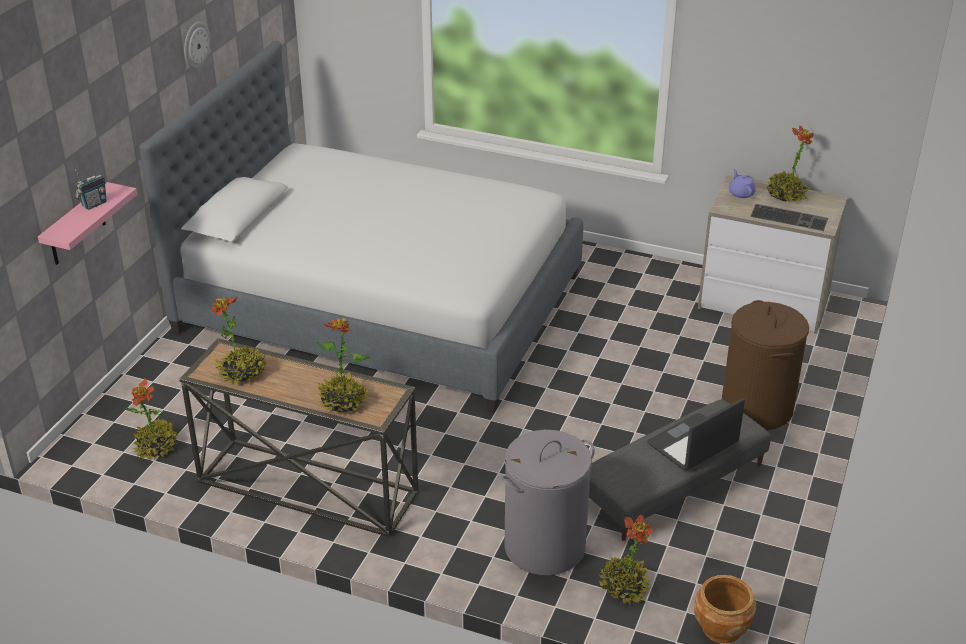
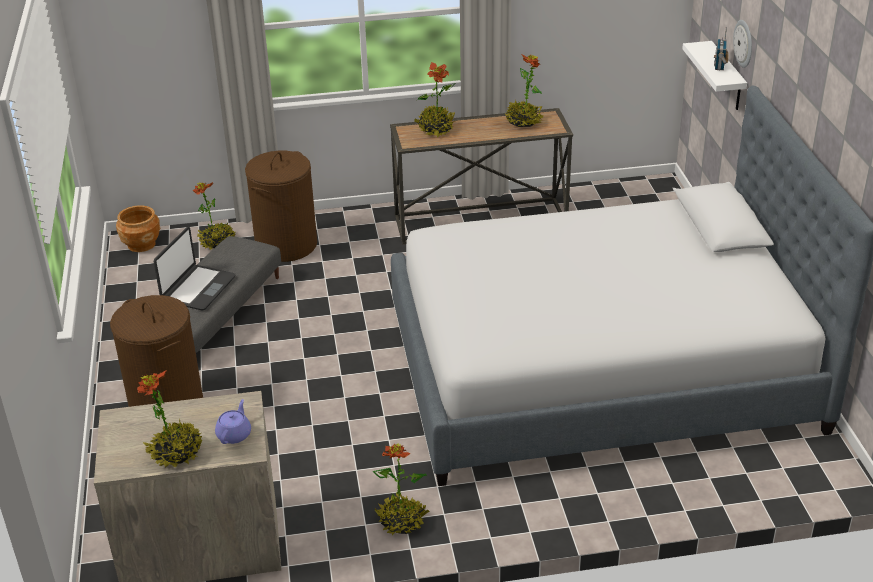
camera: 150 degrees right, 0 degrees up
(77, 226) = (727, 77): pink shelf -> white shelf
(156, 447) = (611, 205): potted plant -> potted plant (402, 521)
(195, 45) = (830, 99): wall clock -> wall clock (744, 43)
(544, 547) = (286, 245): grey laundry basket -> brown laundry basket
(741, 193) = (234, 434): purple teapot -> purple teapot turned 120 degrees counterclockwise
(790, 217) = (160, 418): keyboard -> none

